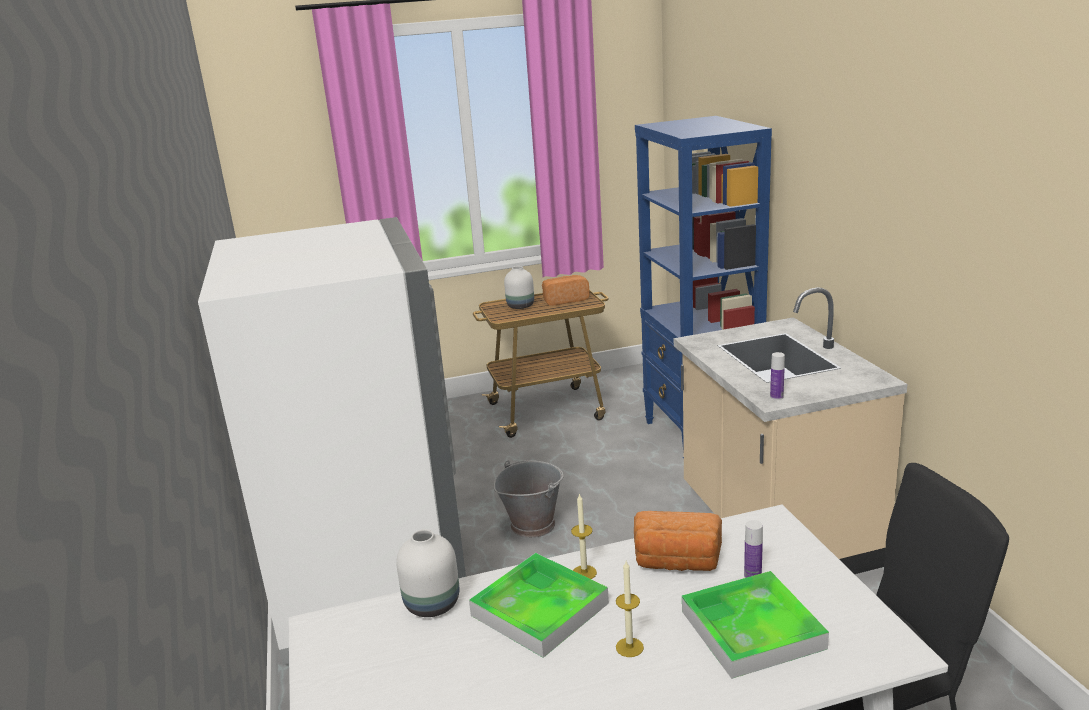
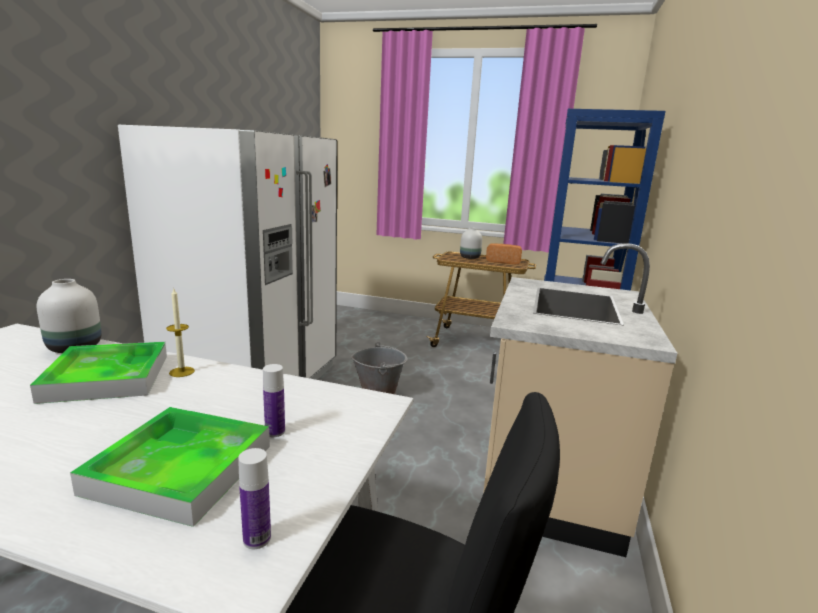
camera: 30 degrees right, 5 degrees down
(629, 647) = (85, 428): candle -> none
(677, 562) = (248, 395): bread -> none
(776, 397) = (522, 322): bottle -> bottle (257, 539)

